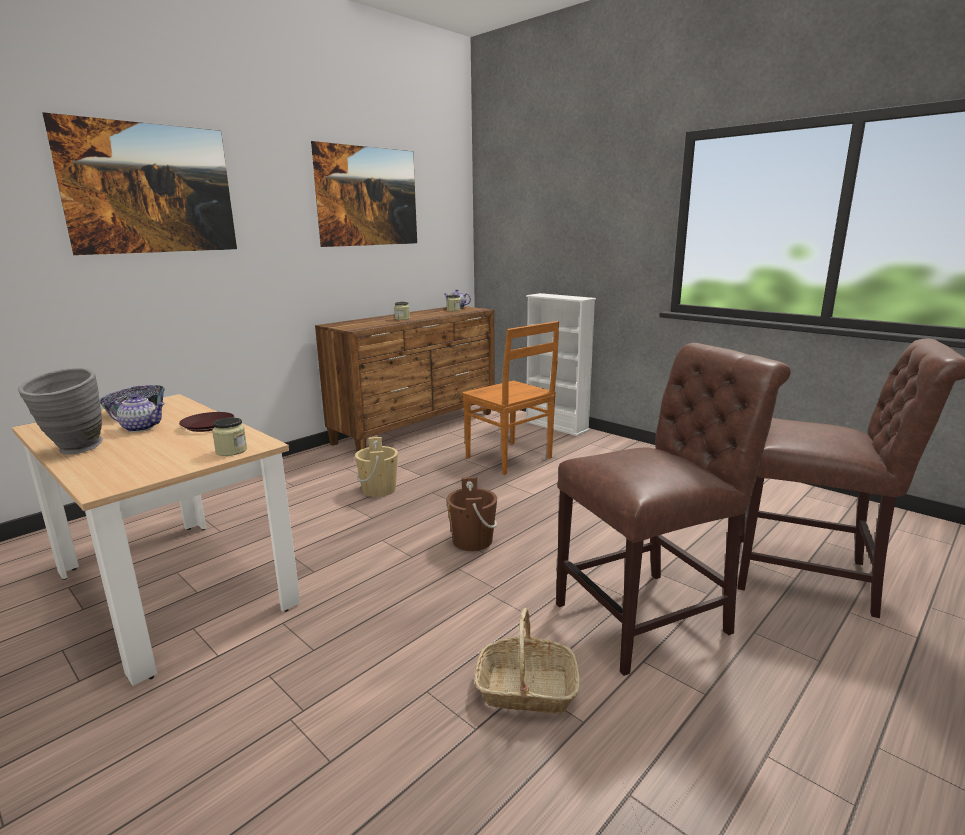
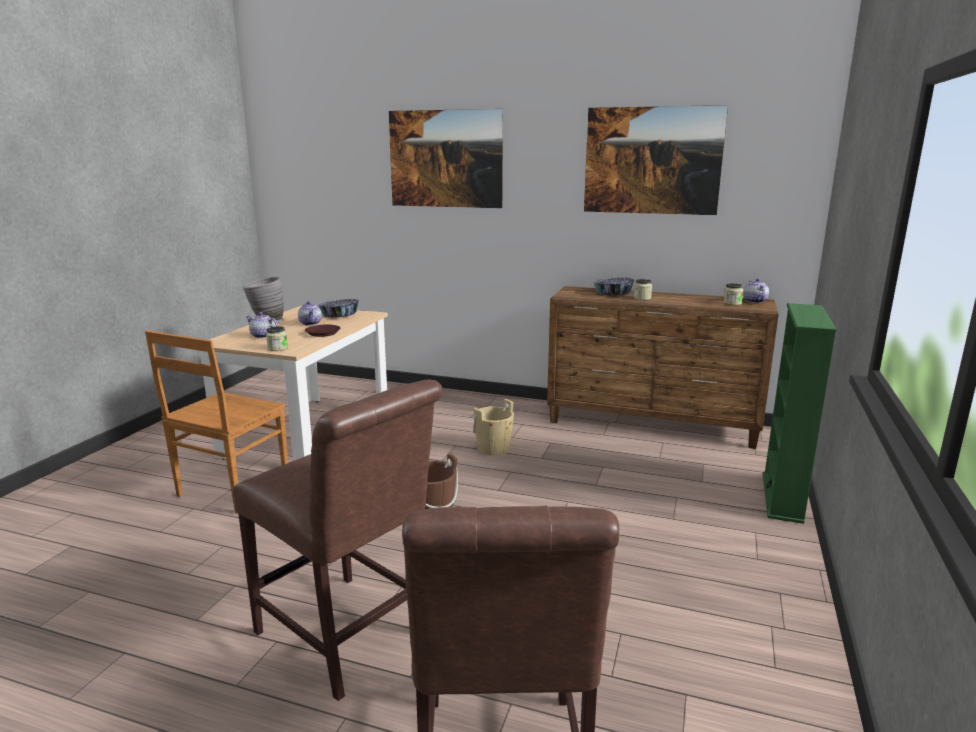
camera: 65 degrees right, 0 degrees up
(143, 456) = (262, 336): none -> teapot
(372, 321) = (613, 293): none -> bowl
(510, 458) = (636, 490): brown chair -> brown chair (231, 490)
(526, 689) = (230, 586): basket -> none
(556, 426) = (782, 497): white bookcase -> green bookcase

